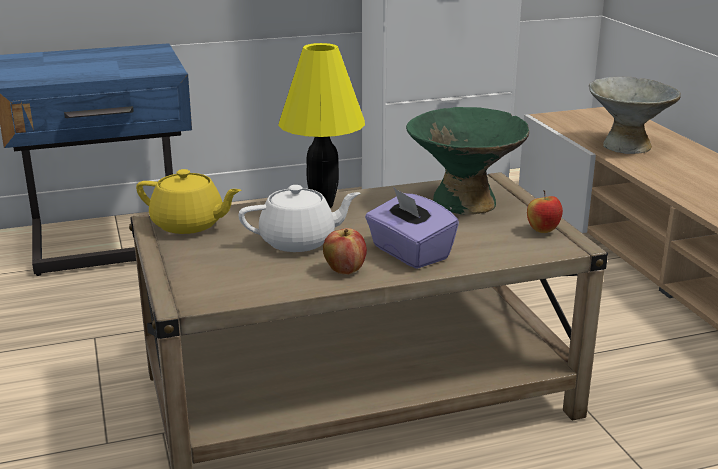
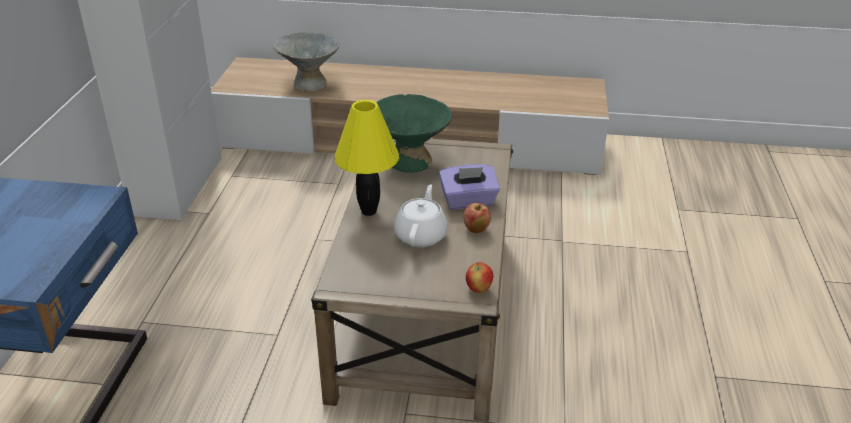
camera: 65 degrees left, 10 degrees up
(189, 224) = (356, 274): yellow teapot -> none
(543, 231) = (472, 151): apple -> apple (478, 289)

